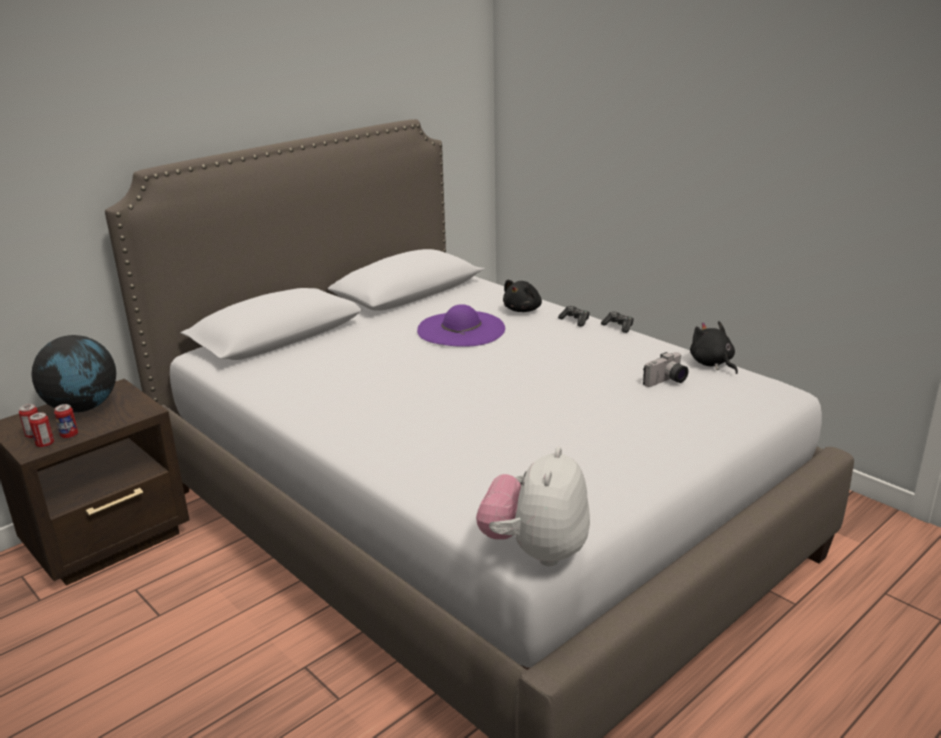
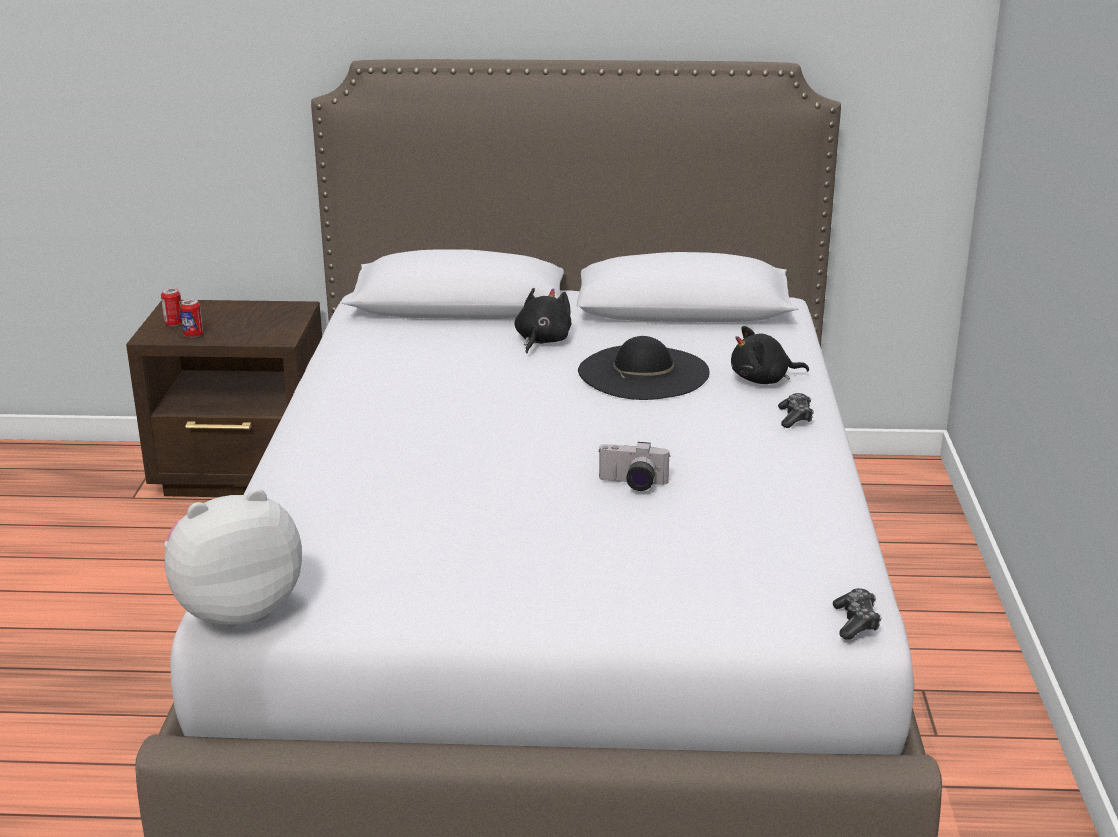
camera: 45 degrees right, 0 degrees up
(45, 444) = (167, 335): can -> none
(83, 408) = (243, 315): globe -> none
(461, 329) = (643, 372): purple hat -> black hat
(618, 326) = (832, 448): game controller -> game controller (856, 622)
(667, 382) = (732, 535): camera -> camera (632, 484)
(712, 363) = (843, 544): black plush toy -> black plush toy (542, 341)

